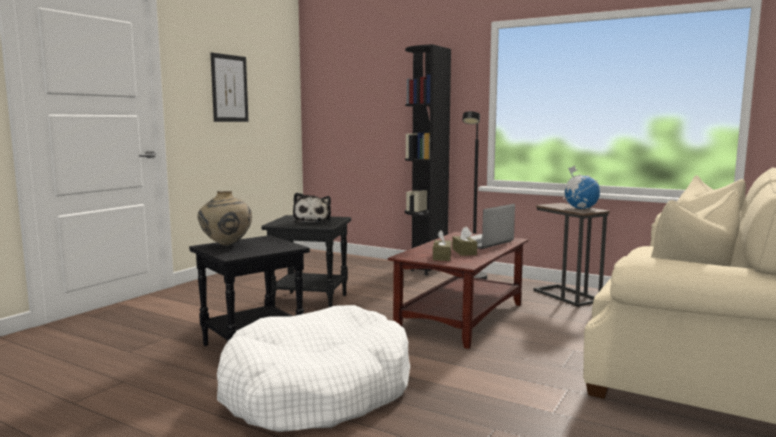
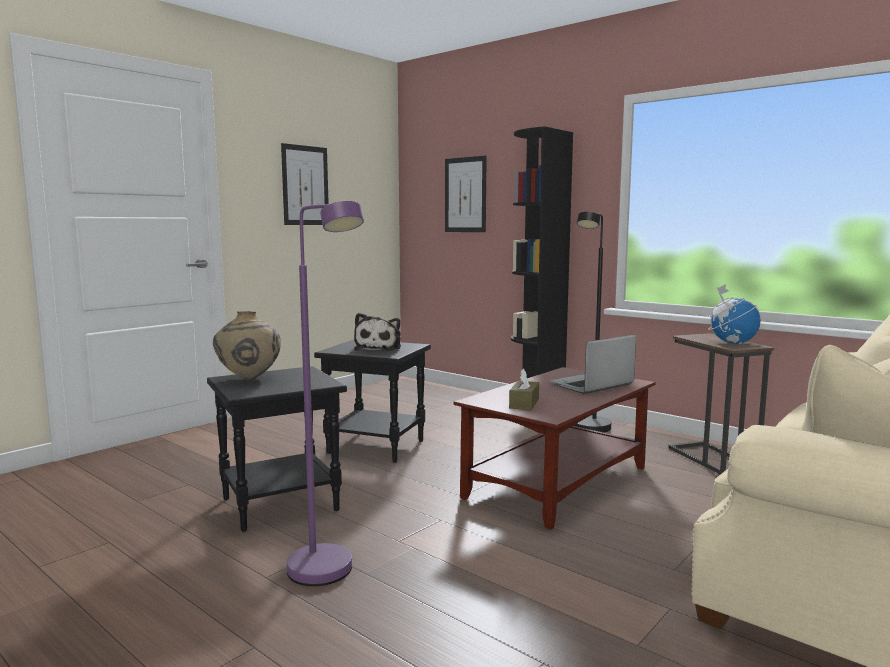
camera: 10 degrees right, 0 degrees up
(316, 391) = (327, 577): white dog bed -> purple floor lamp
(360, 97) = (465, 195): none -> picture
(464, 252) = (558, 397): brown tissue box -> none

